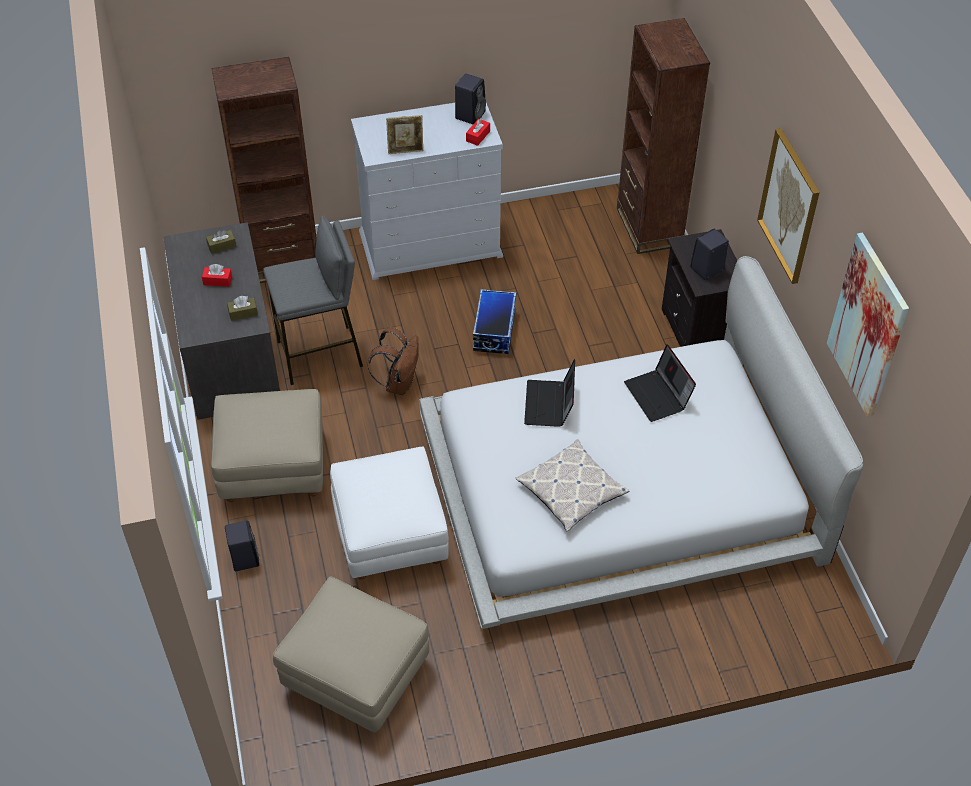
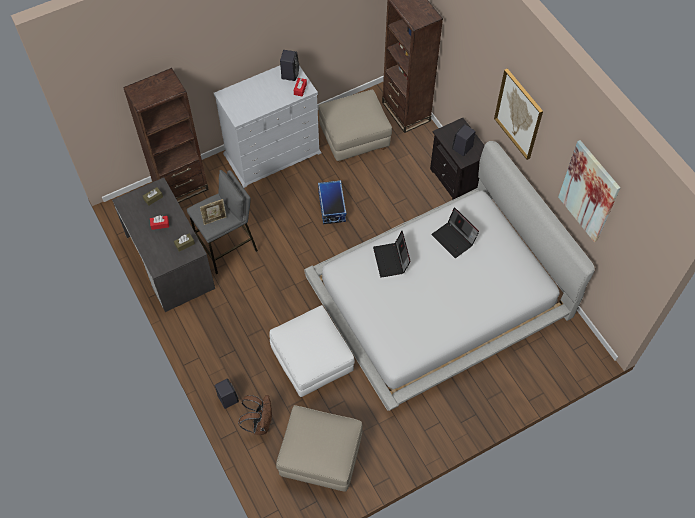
camera: 15 degrees left, 10 degrees up
(274, 468) = (225, 333): beige ottoman -> beige ottoman (354, 139)
(399, 383) = (284, 257): brown backpack -> brown backpack (260, 423)
(406, 151) = (257, 110): picture frame -> picture frame (215, 219)
(571, 491) = (421, 315): pillow -> none

